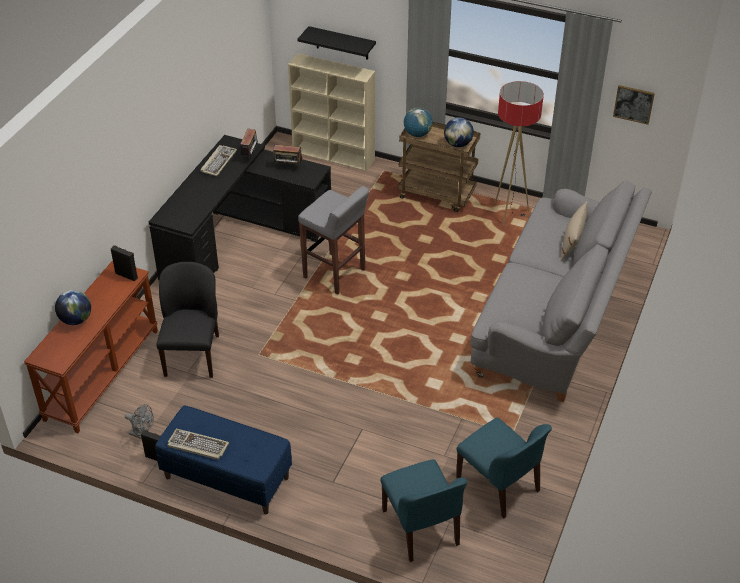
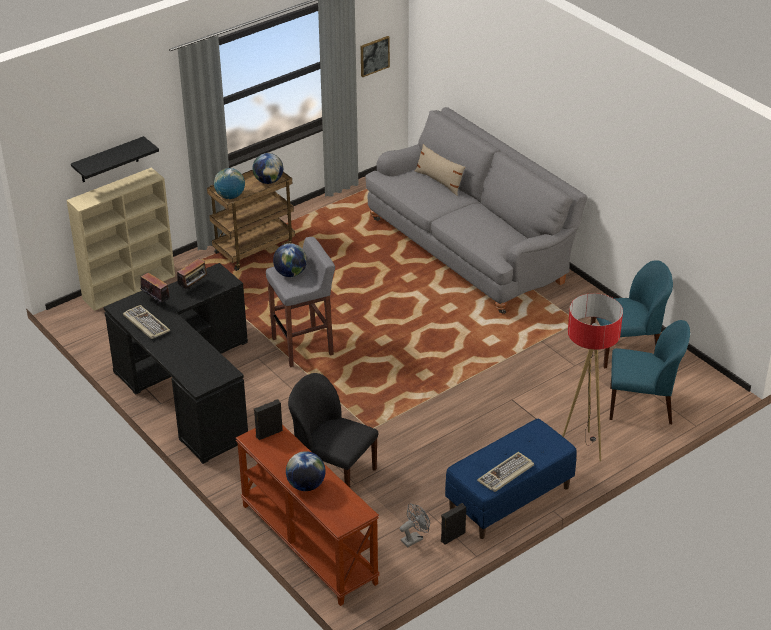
camera: 60 degrees left, 5 degrees down
(332, 204) = (290, 273): none -> globe
(509, 213) = (319, 221): floor lamp -> floor lamp (582, 448)

